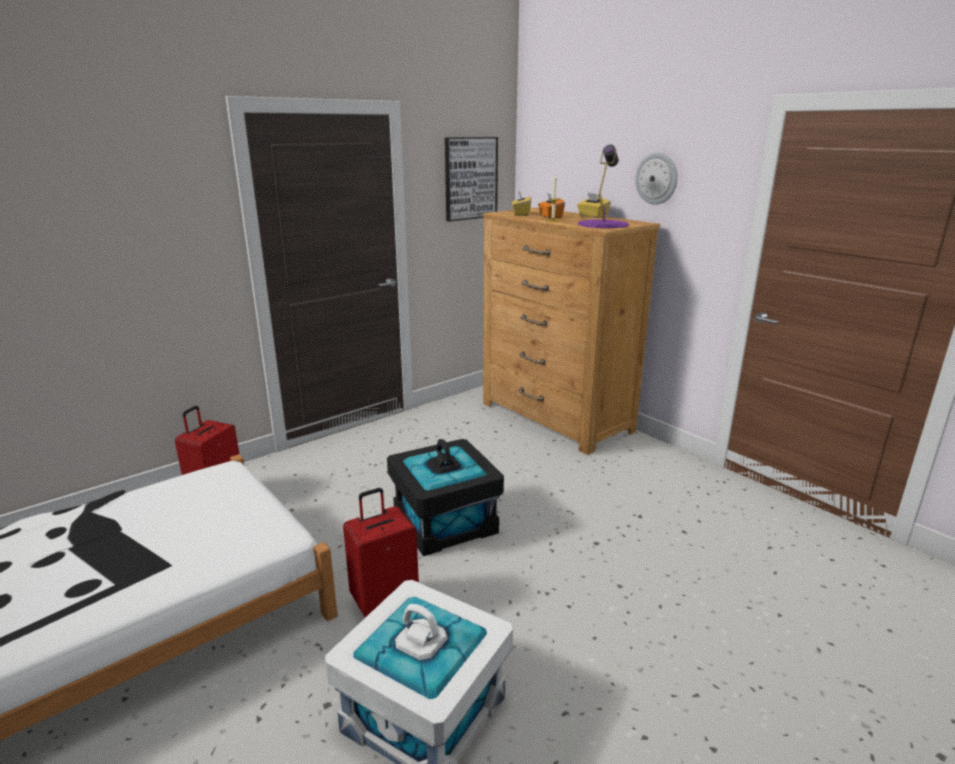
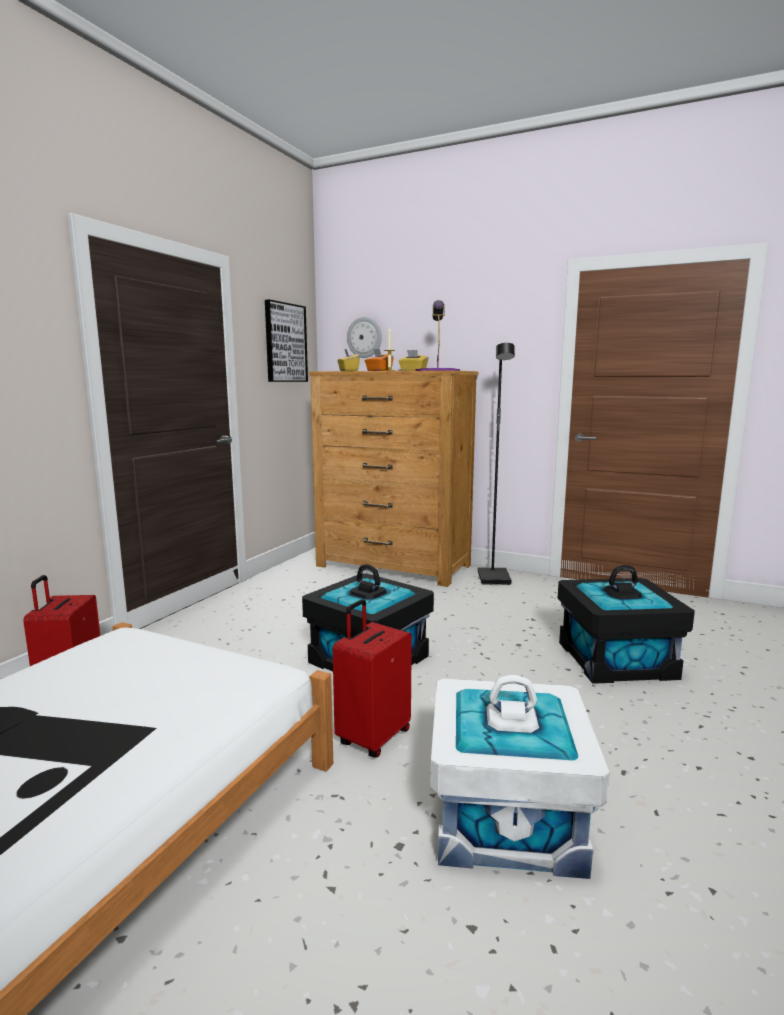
camera: 25 degrees left, 10 degrees down
(646, 454) = (495, 578): none -> black floor lamp
(657, 178) = (470, 334): wall clock -> wall clock (364, 337)
(682, 590) = (616, 660): none -> black storage box

